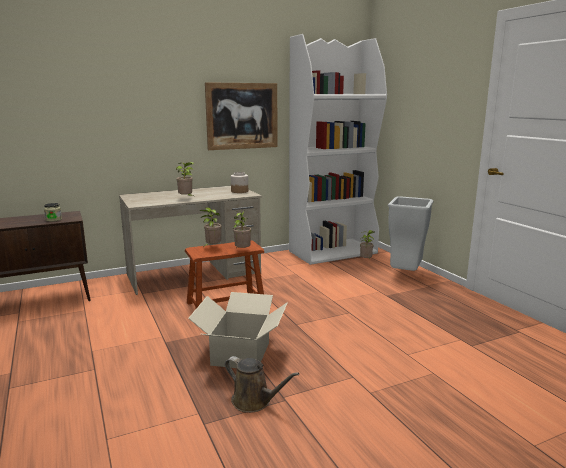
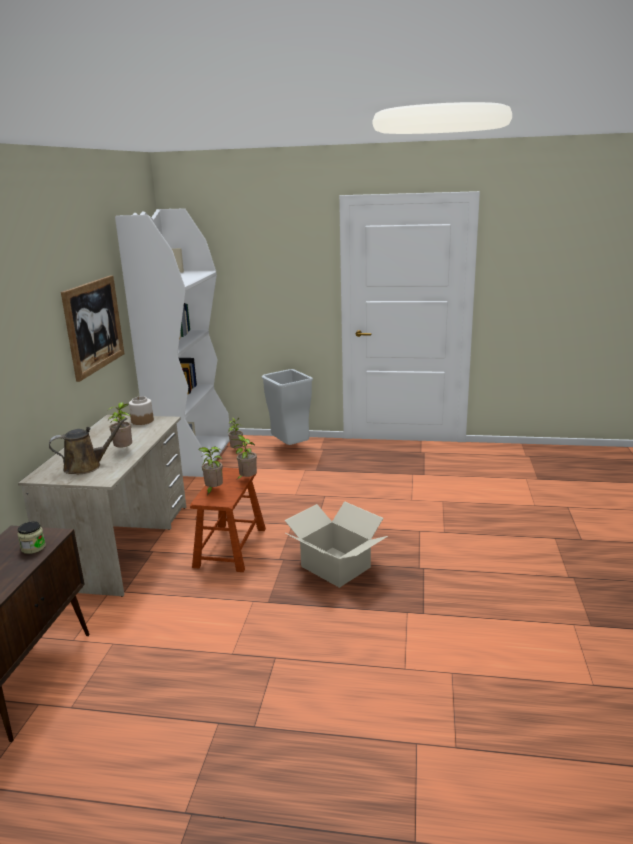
camera: 55 degrees left, 5 degrees up
(254, 401) = (414, 582): brown watering can -> brown watering can (86, 466)

